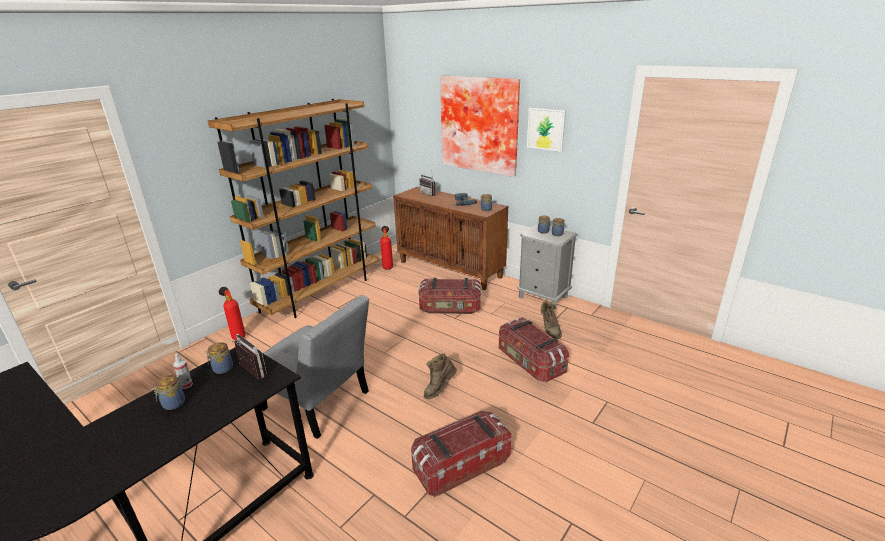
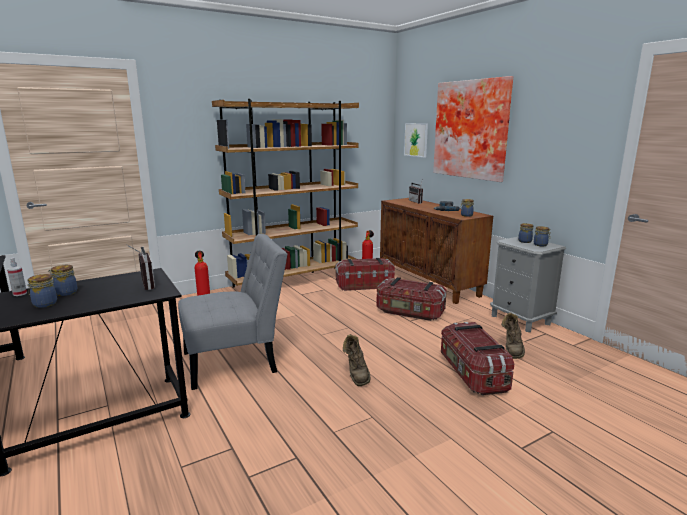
camera: 20 degrees right, 10 degrees down
(186, 385) = (88, 284): spray bottle -> spray bottle (20, 294)
(222, 369) = (125, 279): jar -> jar (44, 304)
(320, 403) = (235, 361): grey chair -> grey chair turned 75 degrees counterclockwise
(439, 389) = (357, 375): brown boot -> brown boot turned 75 degrees counterclockwise
(460, 465) = (337, 447): storage box -> storage box (364, 285)
(546, 129) = (537, 128): picture -> picture (416, 140)

